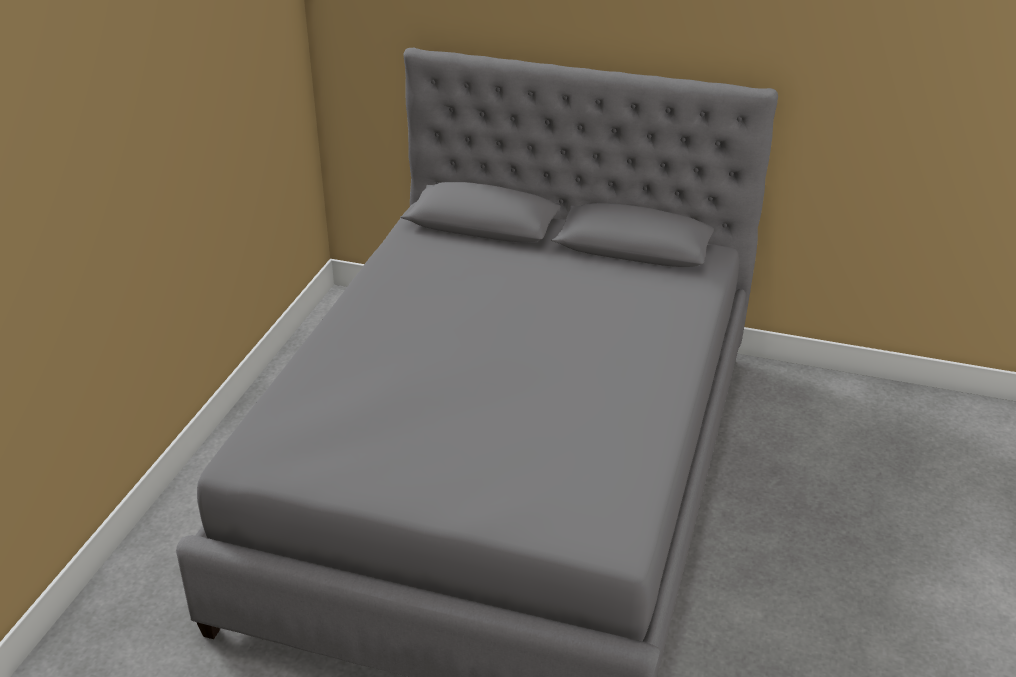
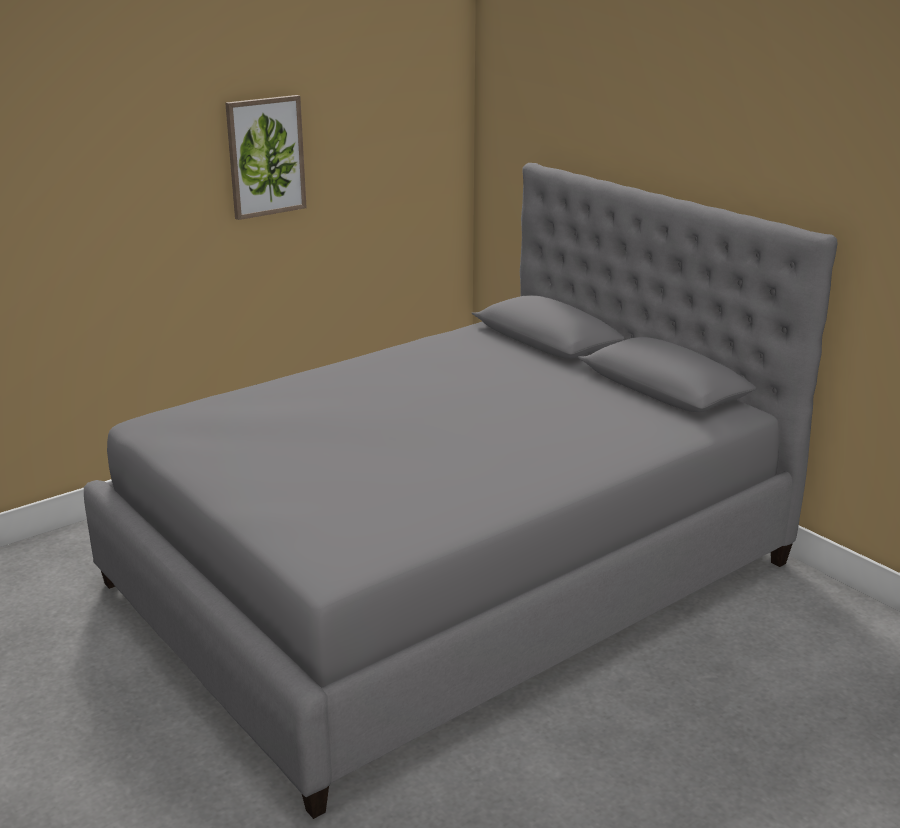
camera: 35 degrees right, 10 degrees down
(171, 110) = (265, 156): none -> picture

